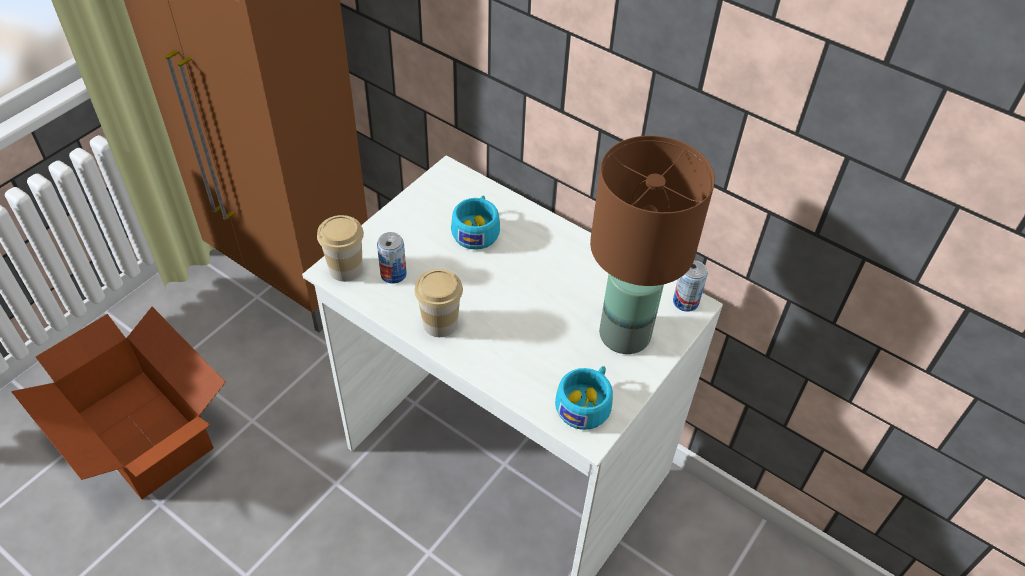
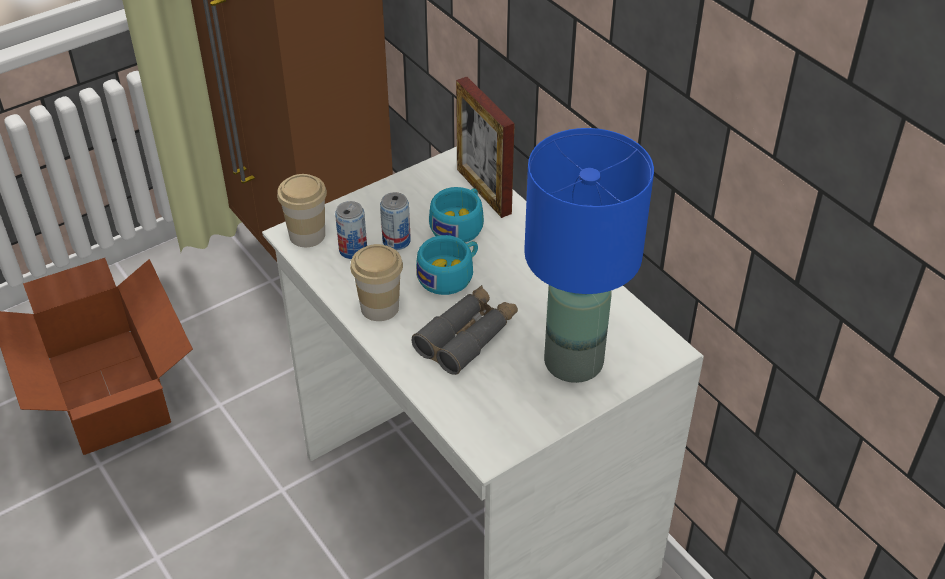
camera: 20 degrees right, 5 degrees down
(484, 195) = (483, 191): none -> picture frame
(527, 333) = (467, 336): none -> grey binoculars
(586, 403) = (498, 420): turquoise cup -> turquoise cup (450, 275)
(626, 334) = (575, 362): brown table lamp -> blue table lamp
(685, 302) = (659, 344): can -> can (396, 241)

